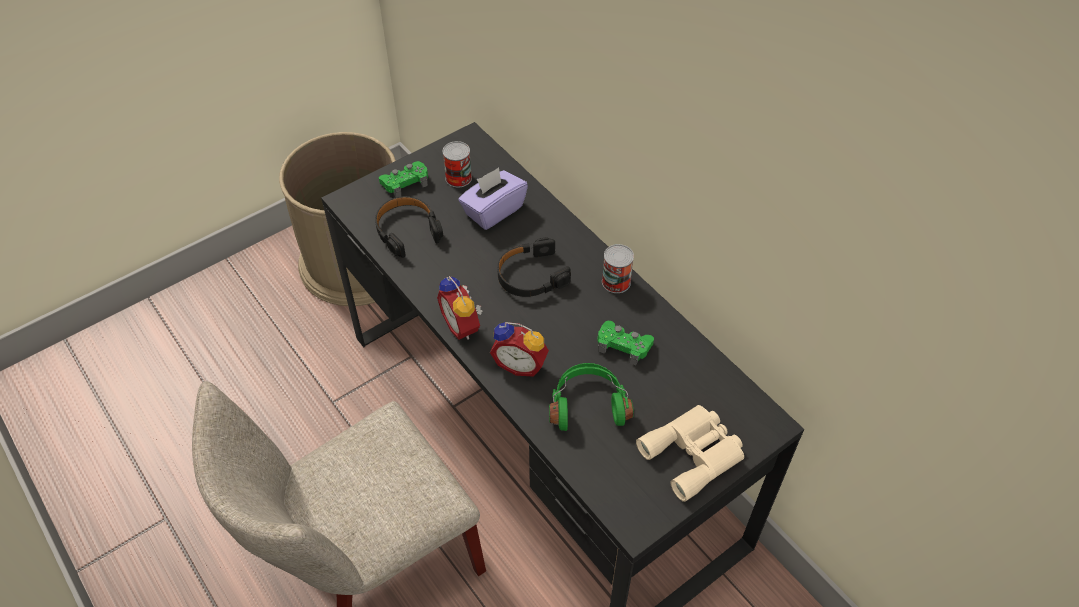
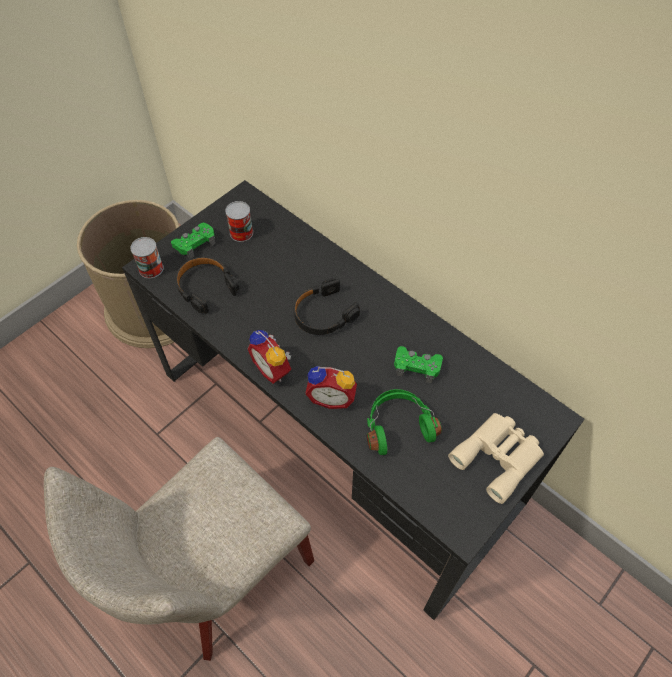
camera: 10 degrees left, 5 degrees up
(493, 211) = (278, 259): purple tissue box -> none
(616, 282) = (398, 309): can -> can (151, 268)

